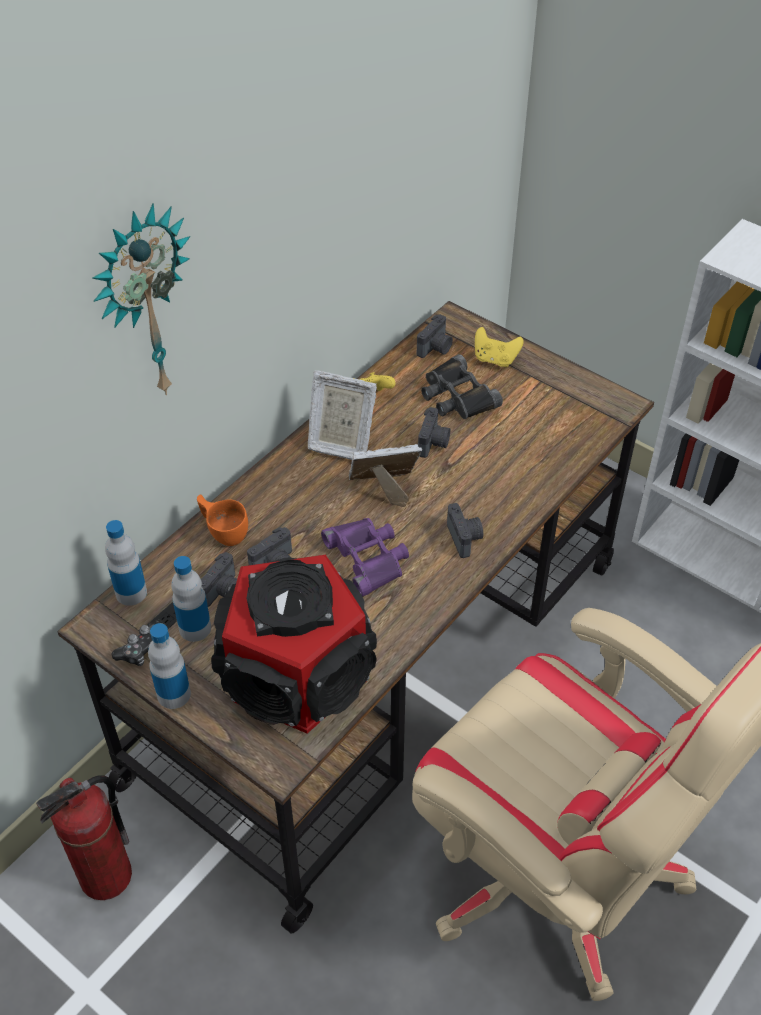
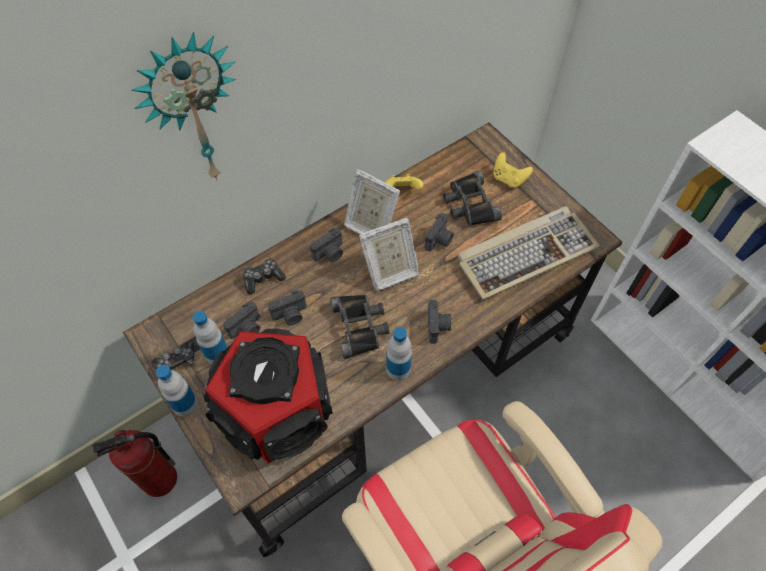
camera: 15 degrees right, 10 degrees up
(131, 593) = (182, 314): bottle -> bottle (398, 369)
(223, 530) = (263, 278): orange cup -> game controller
(368, 558) = (360, 326): purple binoculars -> black binoculars
(384, 490) = (389, 271): picture frame -> picture frame turned 150 degrees clockwise
(436, 348) = (466, 160): camera -> camera (330, 253)
(545, 437) = (526, 254): none -> keyboard

